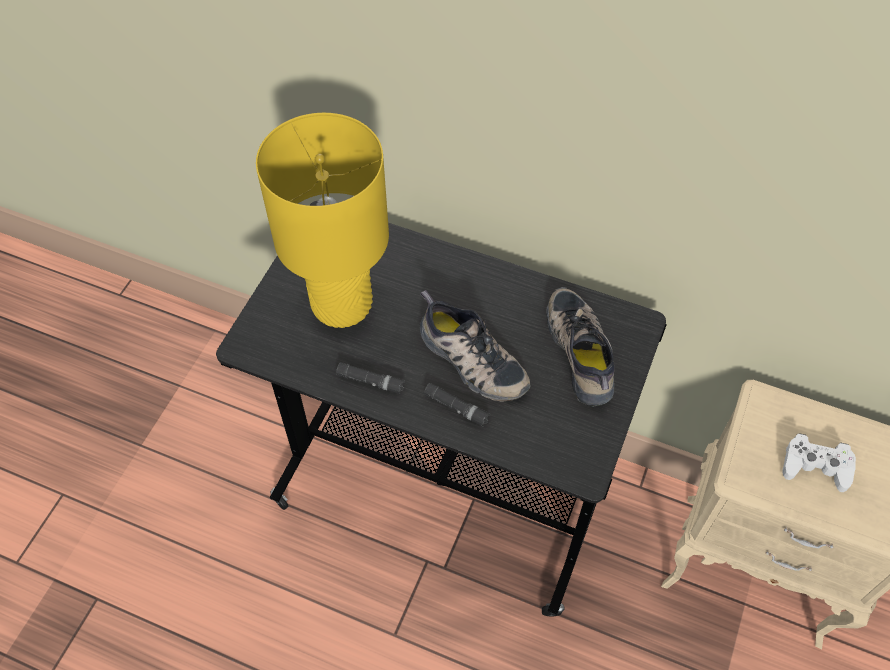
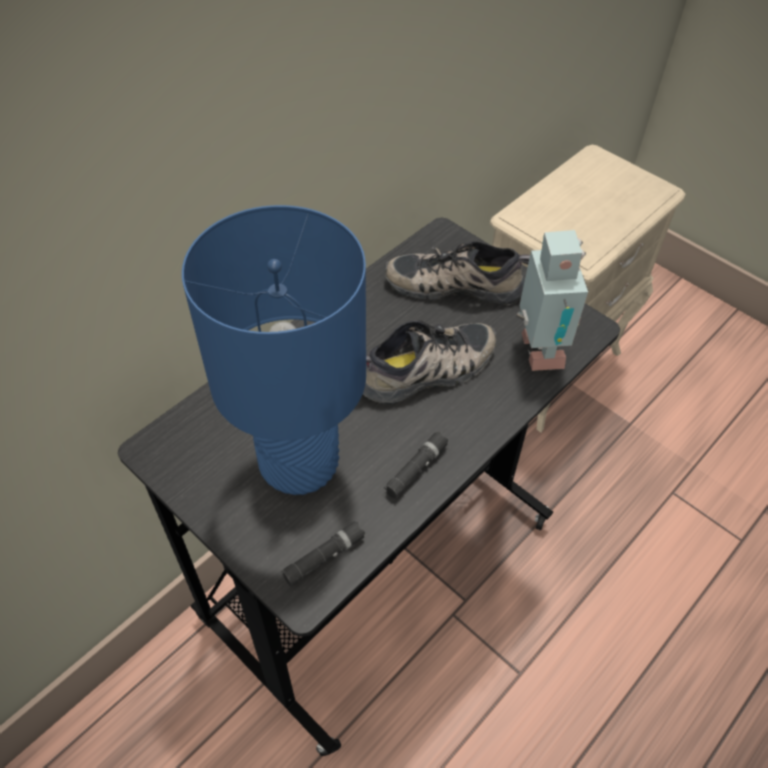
camera: 70 degrees left, 5 degrees down
(343, 308) = (301, 467): yellow table lamp -> blue table lamp
(456, 407) = (481, 401): black flashlight -> black flashlight (324, 557)
(530, 437) = (537, 353): none -> toy robot
(815, 466) = (588, 212): white game controller -> none

